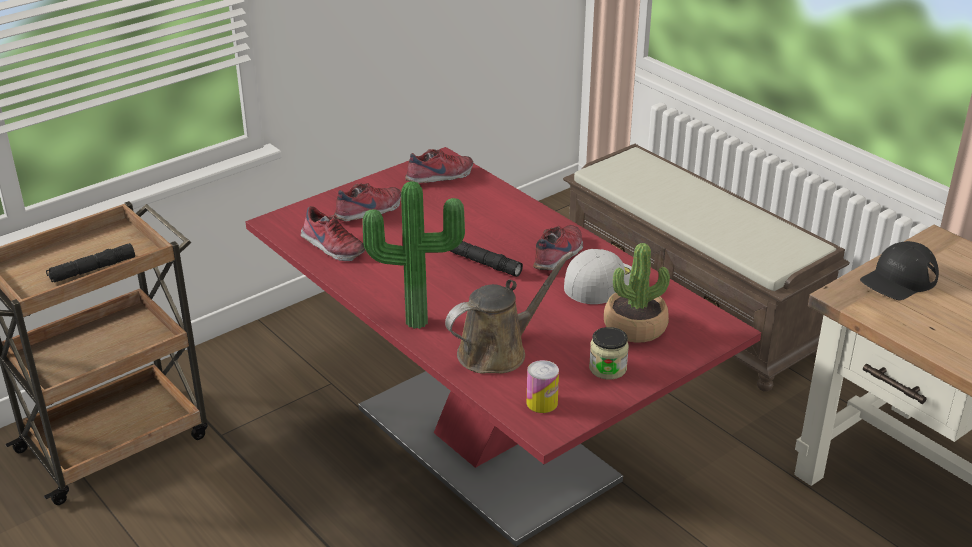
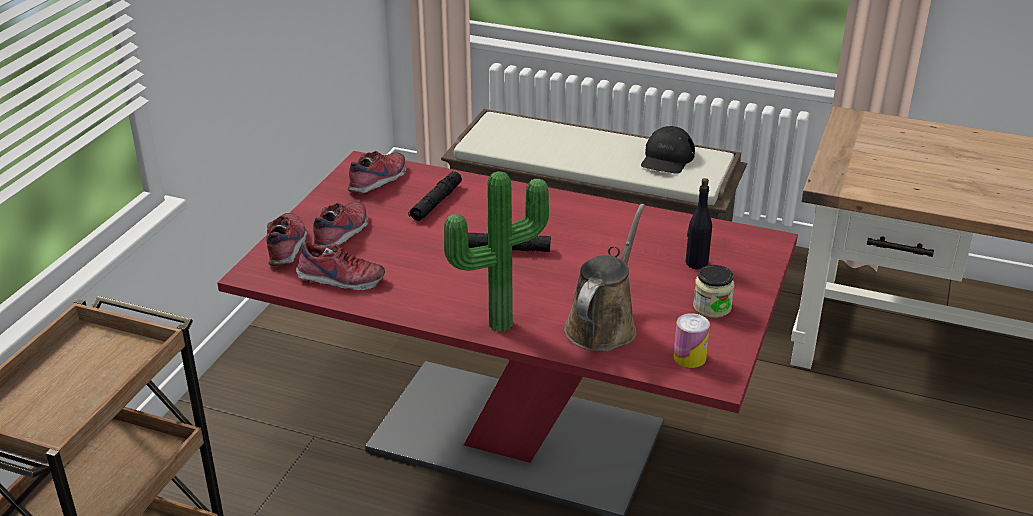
camera: 30 degrees left, 0 degrees up
(92, 269) = (99, 387): black flashlight -> black flashlight (436, 203)
(559, 255) = (567, 221): shoe -> shoe (288, 247)
(602, 282) = (628, 233): white cap -> none
(635, 327) = (696, 263): potted plant -> black bottle
(899, 279) = (854, 157): black cap -> black cap (667, 158)

